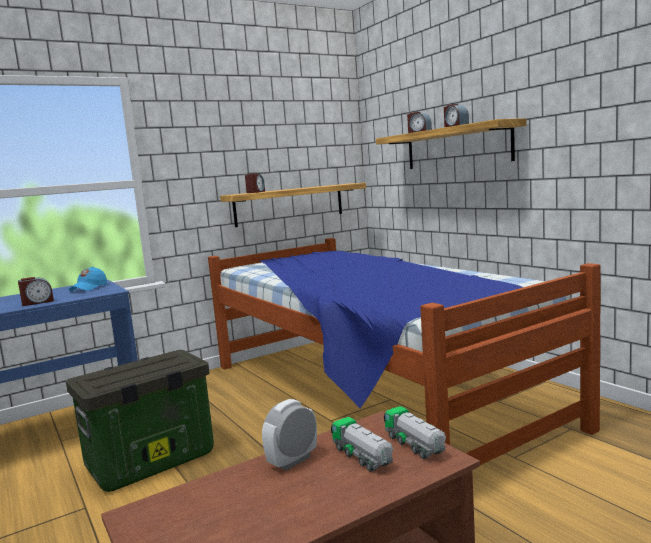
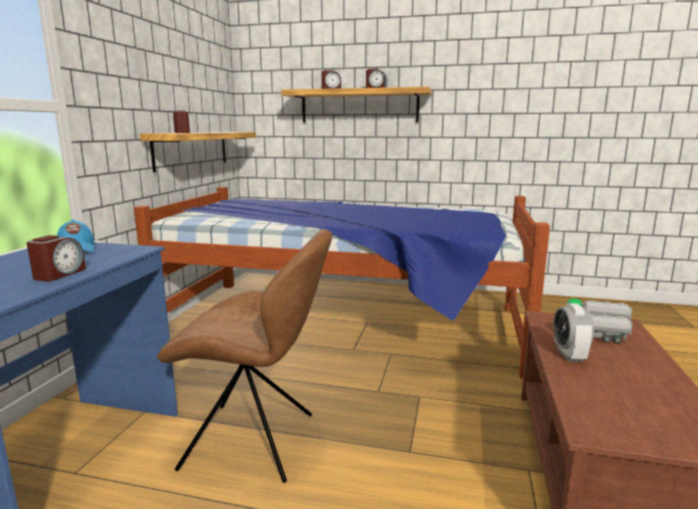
camera: 45 degrees left, 5 degrees up
(150, 462) = (255, 441): storage box -> brown chair

